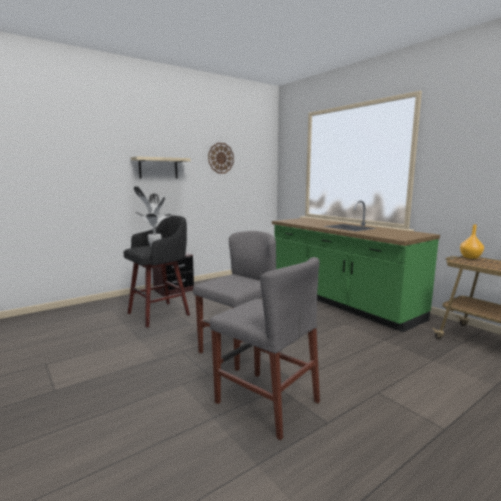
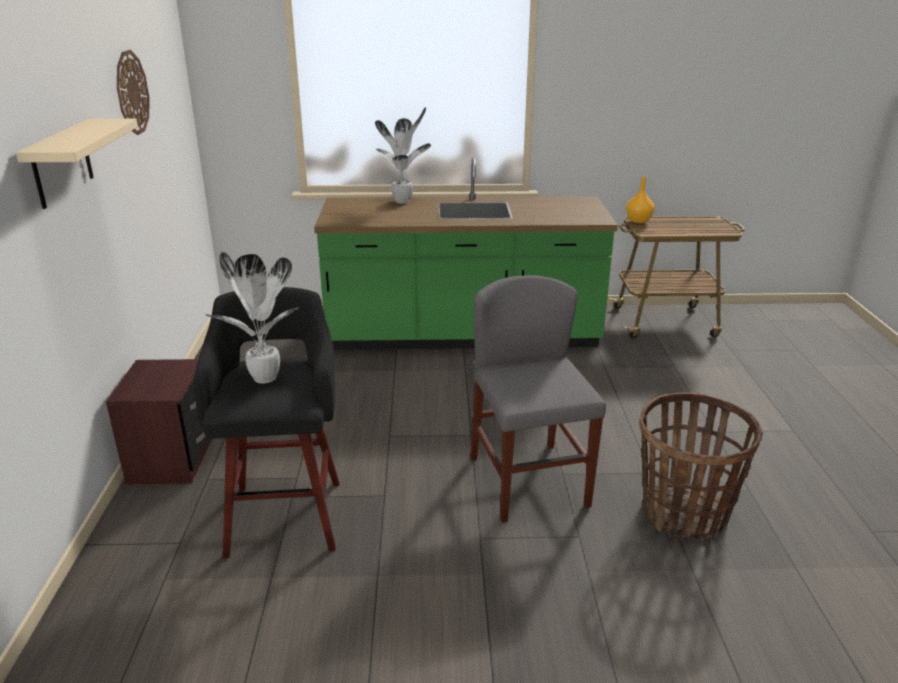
camera: 55 degrees left, 15 degrees up
(266, 402) = (684, 513): grey chair -> basket
(329, 221) = (404, 201): none -> potted plant

